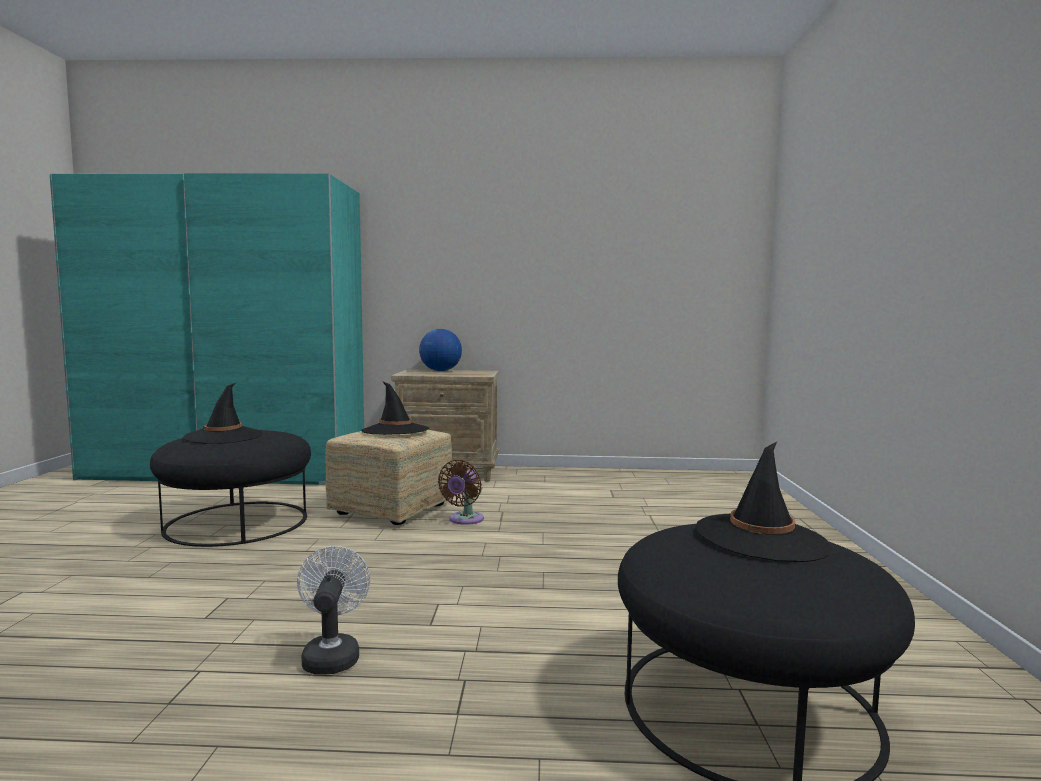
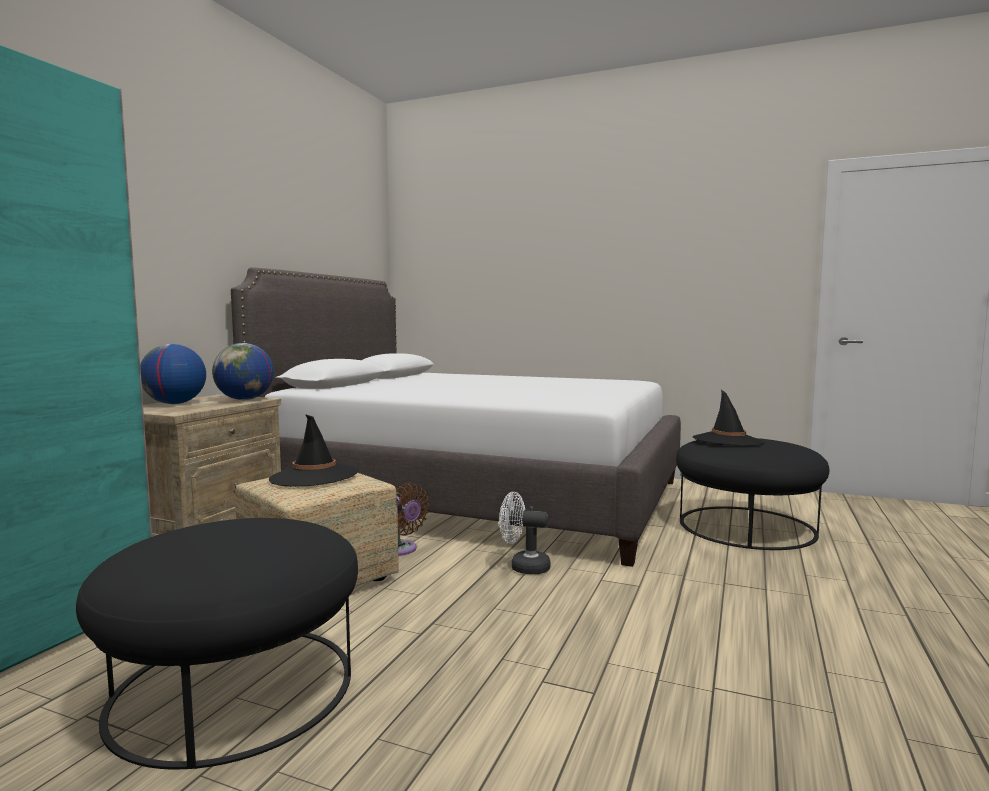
camera: 70 degrees left, 0 degrees up
(224, 436) = (207, 550): black hat -> none
(332, 655) = (687, 625): white fan -> white fan (523, 567)
(473, 374) = (245, 399): none -> globe
(653, 521) = (475, 495): none -> white bed

